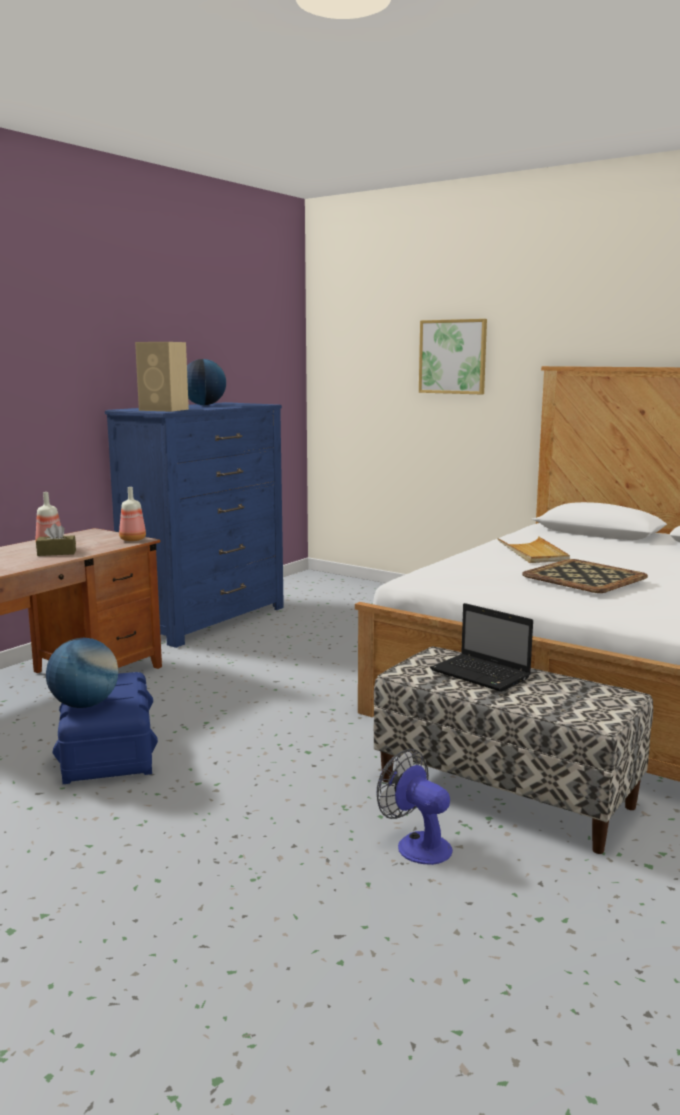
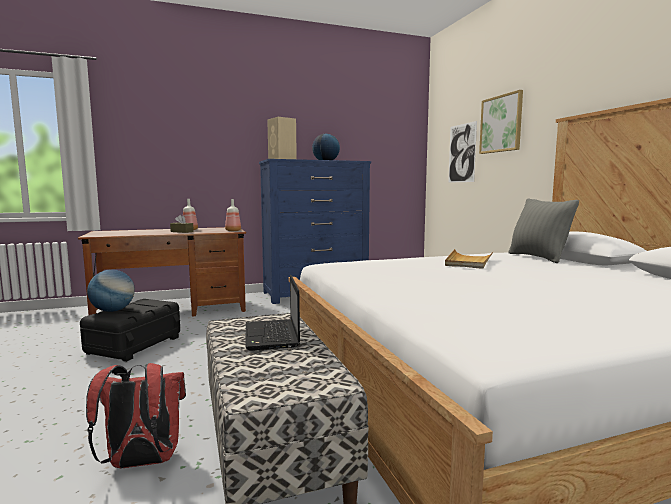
camera: 35 degrees right, 5 degrees down
(107, 753) = (134, 345): blue storage box -> black storage box
(382, 387) = (462, 153): none -> picture
(416, 844) = (141, 463): fan -> red backpack
(568, 537) = (538, 257): none -> grey pillow
(584, 576) = (458, 276): tray -> none

